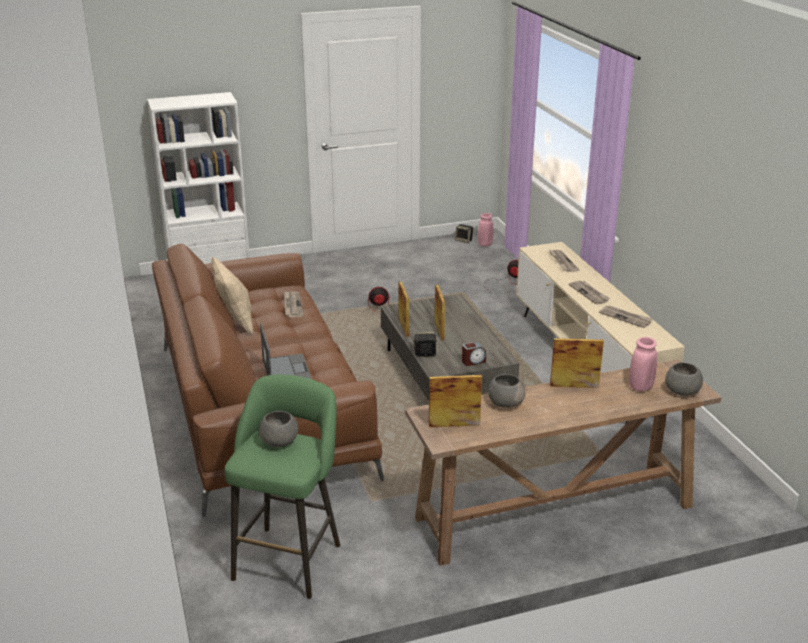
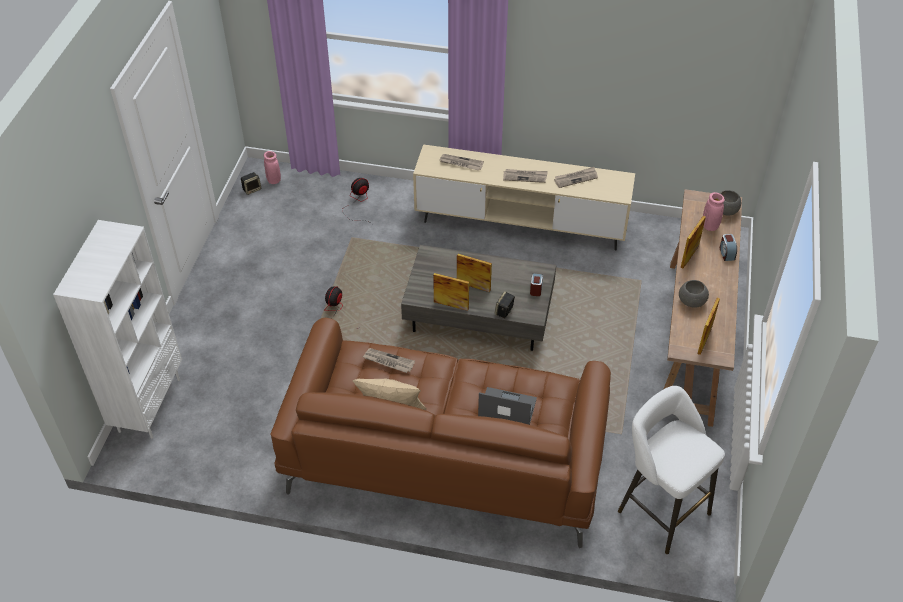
camera: 60 degrees left, 20 degrees up
(279, 442) = (671, 446): grey bowl -> none
(289, 557) = (659, 509): green stool -> white stool
(611, 408) = (726, 253): none -> alarm clock

